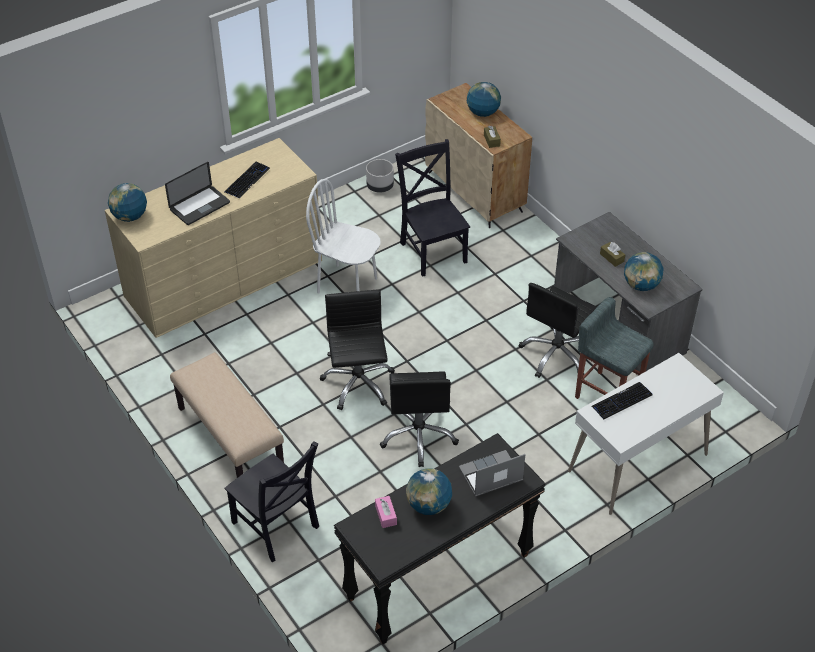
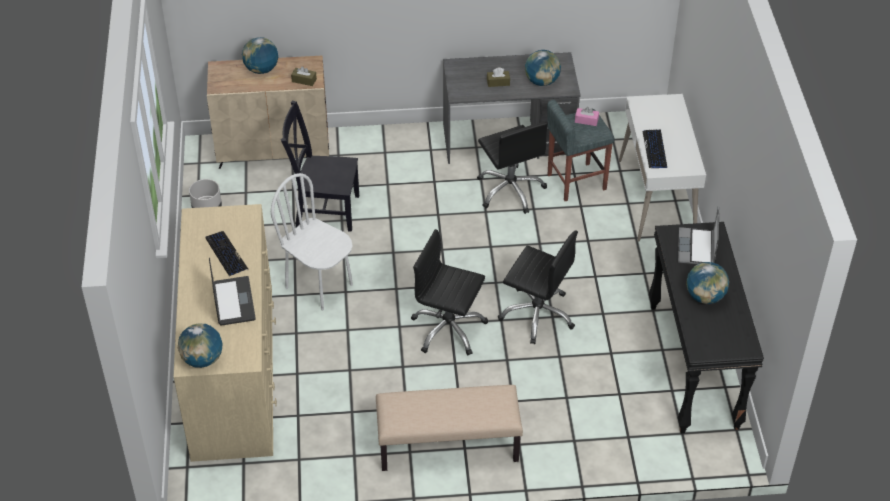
camera: 60 degrees left, 0 degrees up
(277, 527) = (575, 451): black chair -> none
(347, 285) = (319, 286): white chair -> white chair turned 75 degrees clockwise
(386, 515) = (699, 326): pink tissue box -> pink tissue box (586, 120)

